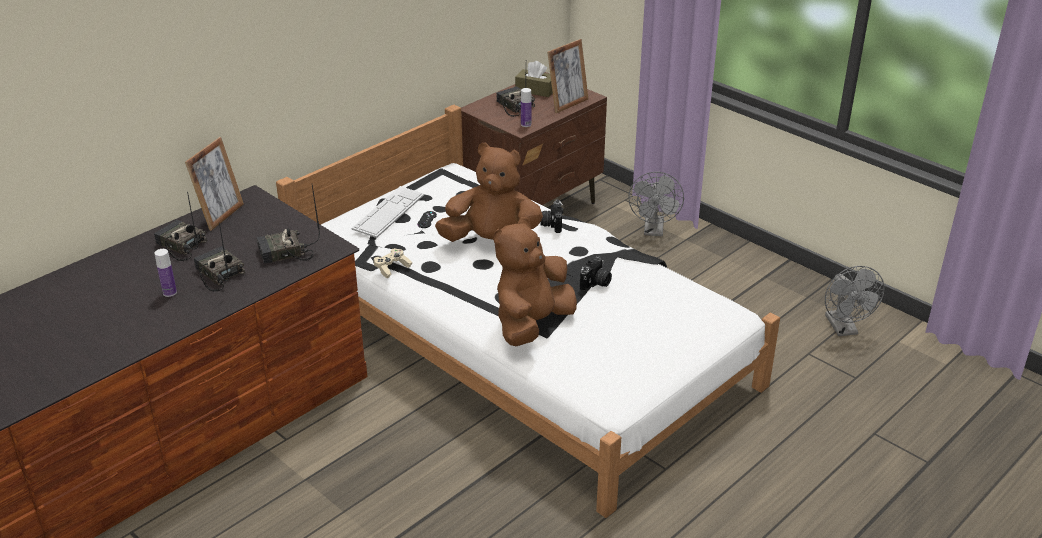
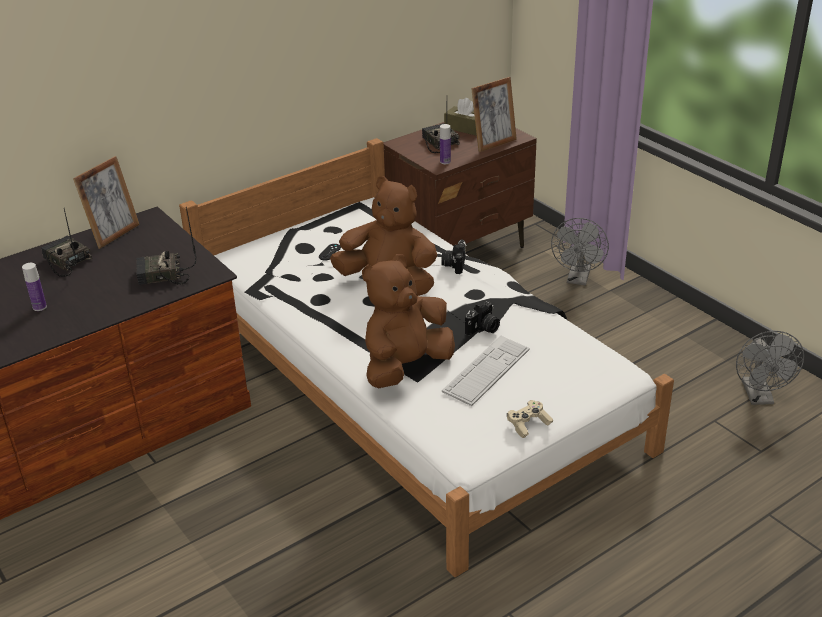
camera: 10 degrees right, 0 degrees up
(218, 274) = (91, 292): radio -> none
(388, 212) = (294, 242): keyboard -> keyboard (486, 371)
(392, 268) = (281, 298): beige game controller -> beige game controller (528, 424)

